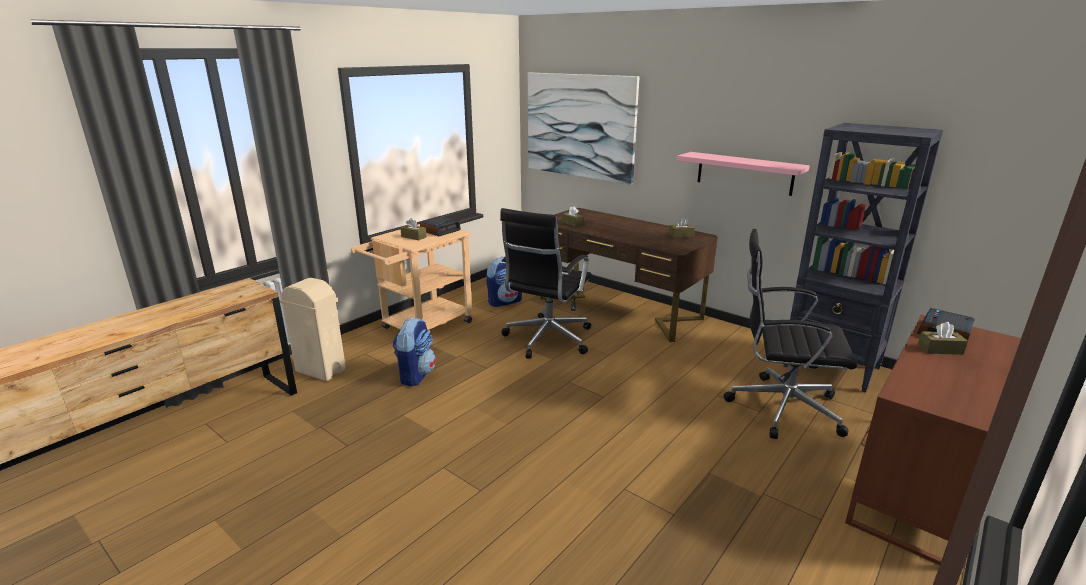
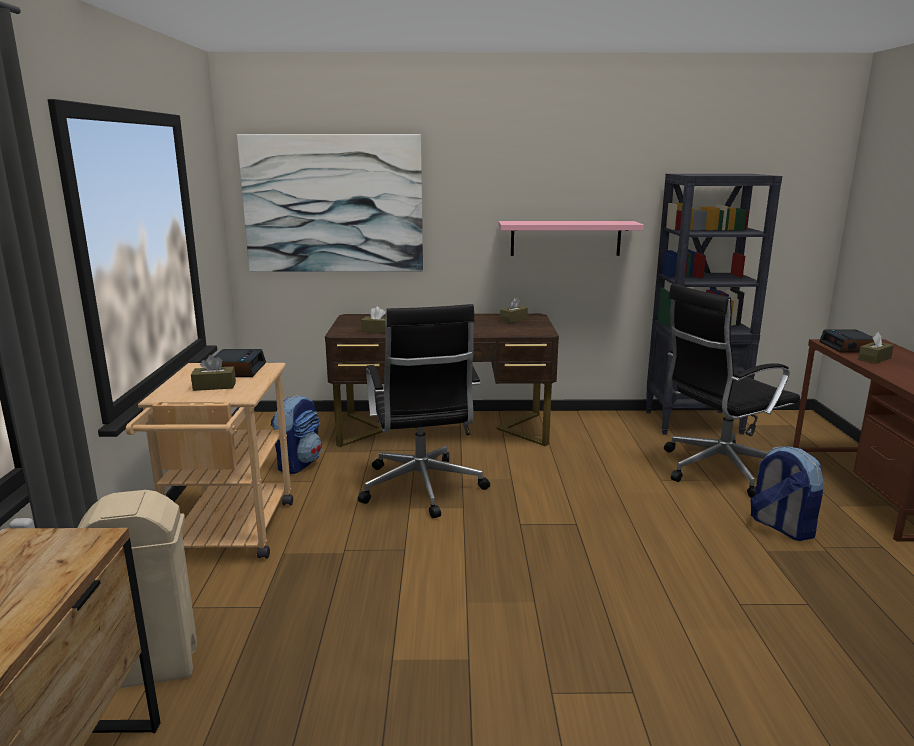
camera: 40 degrees left, 5 degrees down
(415, 375) = (324, 600): backpack -> backpack (780, 527)

